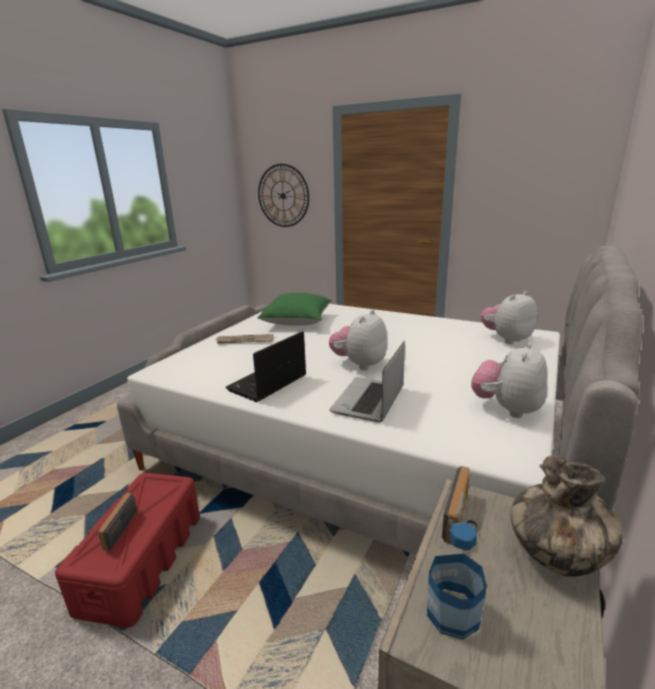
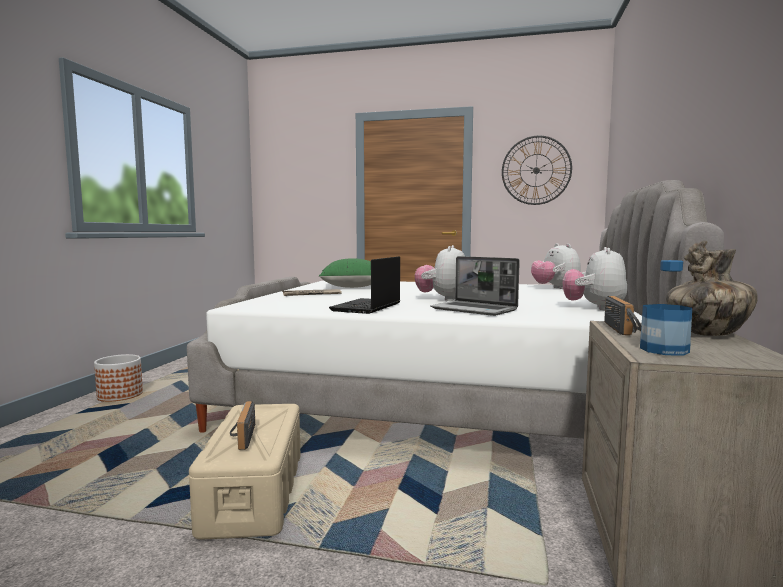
camera: 15 degrees left, 15 degrees down
(105, 408) = (120, 395): none -> planter
(142, 562) = (254, 492): red storage box -> beige storage box
(283, 196) = (301, 195): wall clock -> wall clock (536, 170)
(369, 401) = (475, 310): laptop -> laptop turned 60 degrees counterclockwise
(506, 339) = (555, 288): plush toy -> plush toy turned 60 degrees counterclockwise

